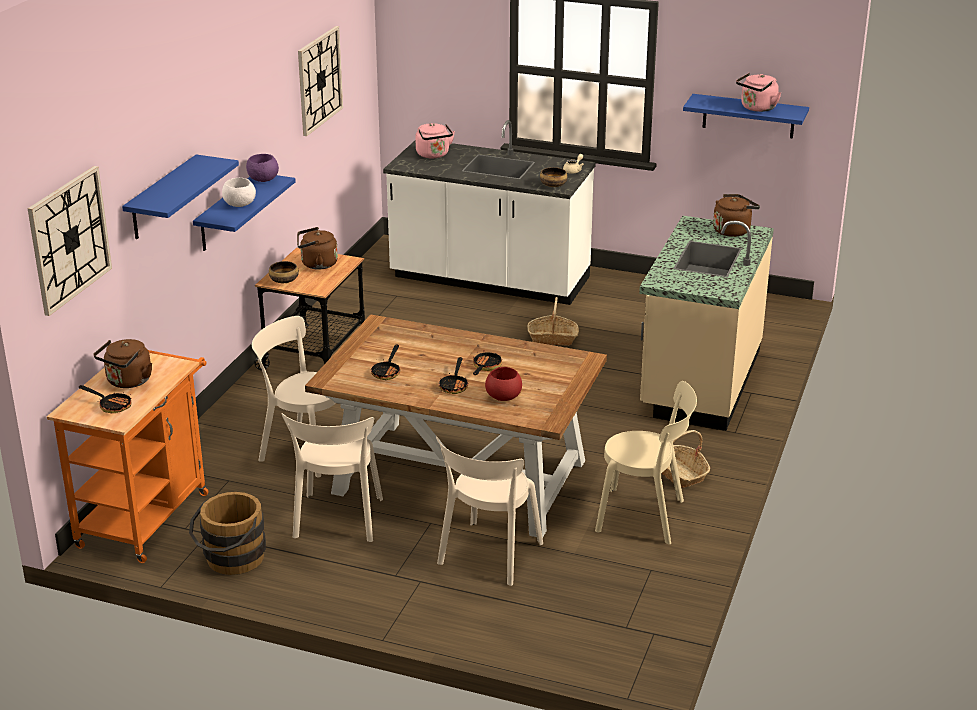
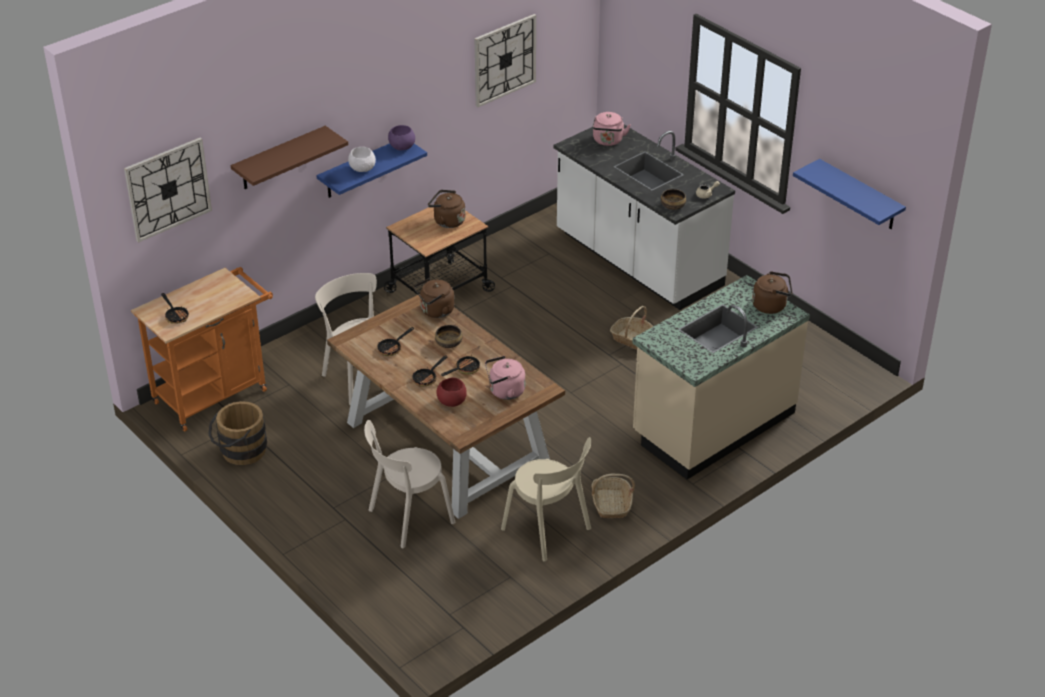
camera: 30 degrees right, 10 degrees up
(127, 382) = (201, 298): brown kettle -> brown kettle (435, 311)
(162, 198) = (280, 159): blue shelf -> brown shelf
(284, 280) = (410, 229): bowl -> bowl (449, 343)
(337, 521) = (332, 447): beige chair -> none
(757, 108) = (855, 194): pink kettle -> pink kettle (504, 391)

